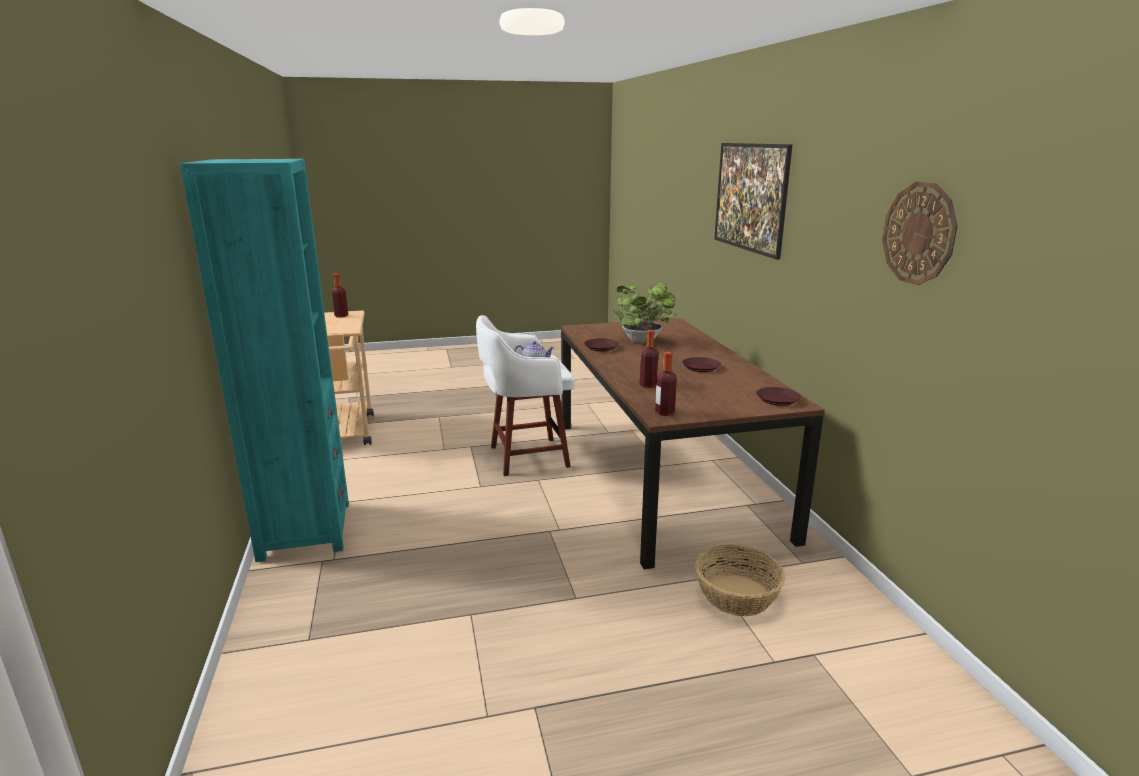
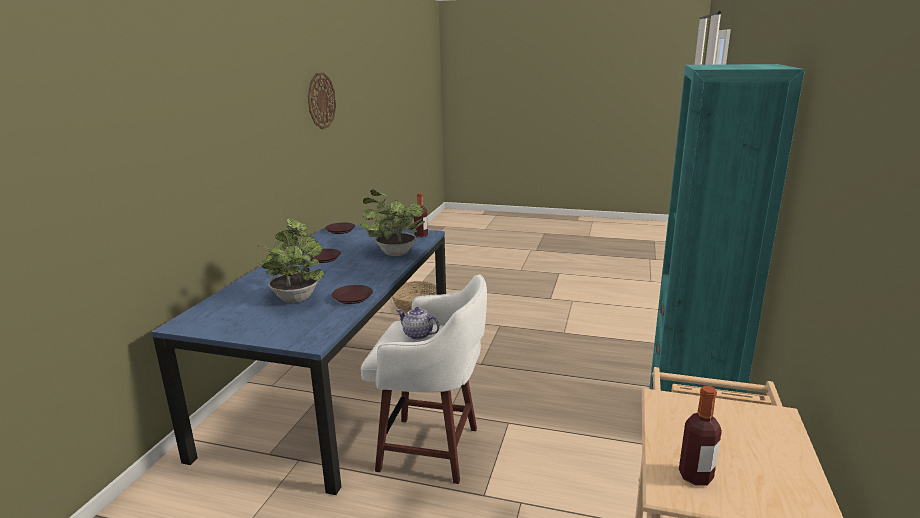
camera: 150 degrees left, 0 degrees up
(648, 385) = (394, 252): bottle -> potted plant
(661, 475) = (339, 383): brown dining table -> blue dining table
(748, 223) = (192, 151): picture -> none

